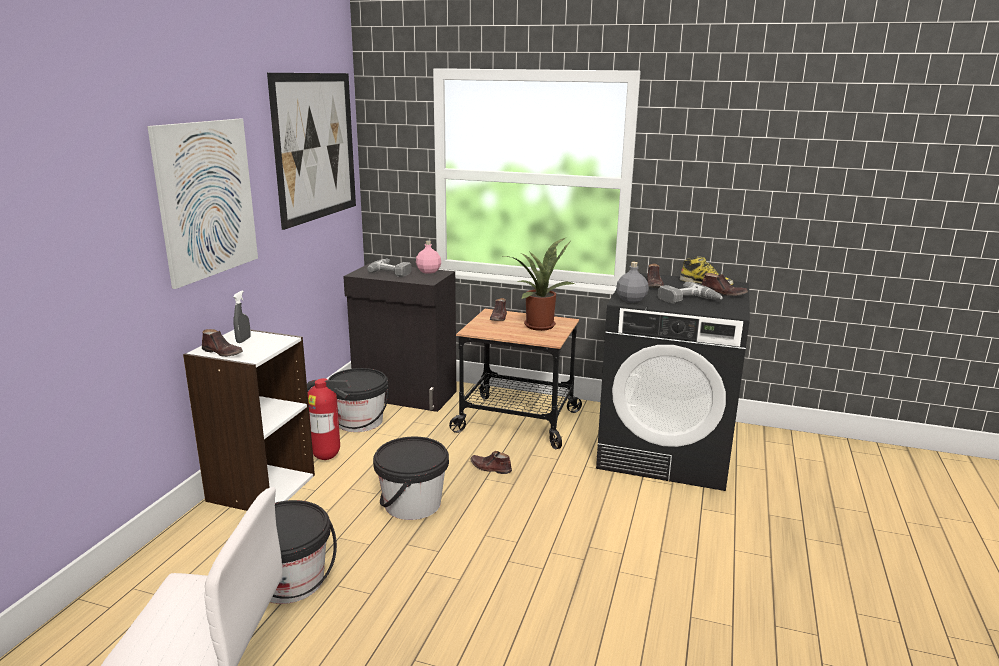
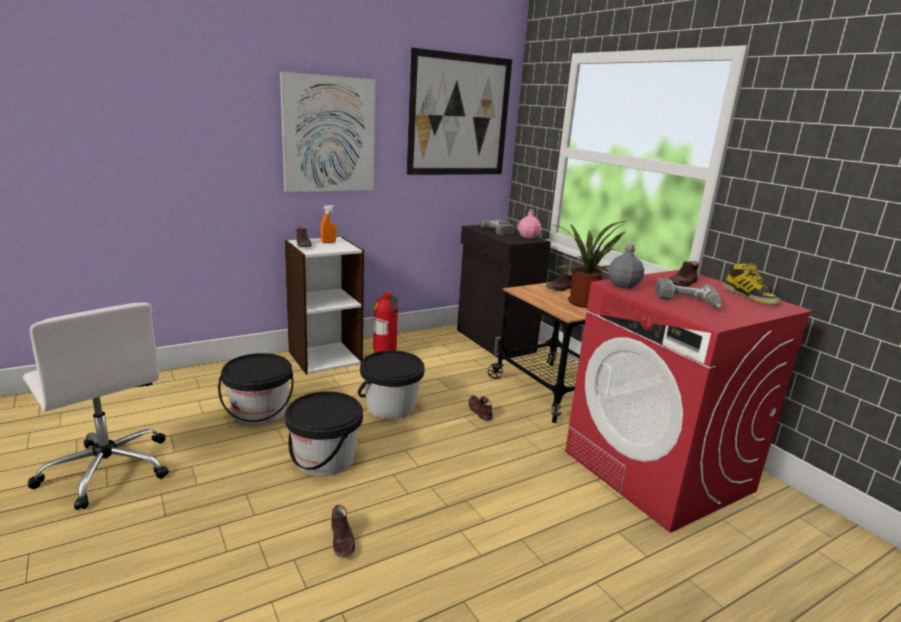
camera: 40 degrees right, 0 degrees up
(243, 340) = (328, 242): grey spray bottle -> orange spray bottle
(359, 422) = (438, 345): black bucket -> black bucket (325, 459)
(666, 451) = (658, 471): black washing machine -> red washing machine
(723, 293) = (748, 308): brown shoe -> brown shoe (342, 540)

